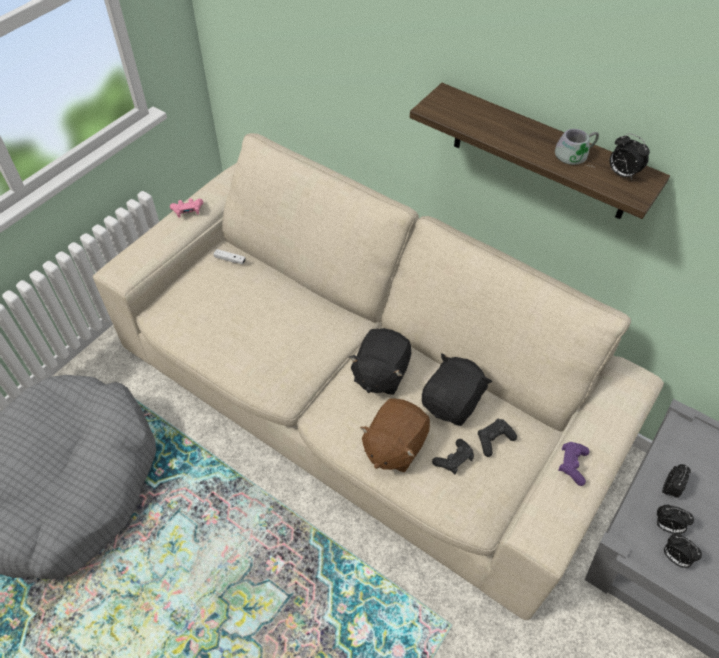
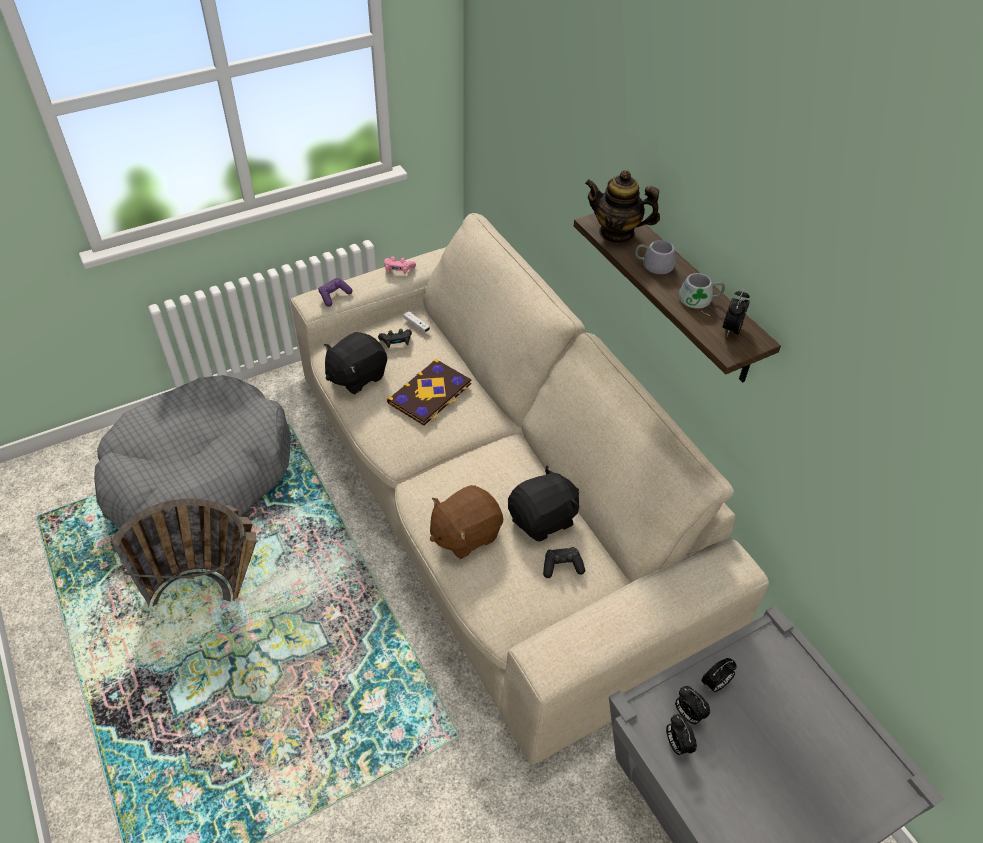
camera: 25 degrees right, 5 degrees down
(146, 598) = (212, 592): none -> basket
(283, 322) = (430, 394): none -> book
(380, 373) = (491, 469): black plush toy -> black plush toy (356, 376)
(454, 460) = (512, 568): black game controller -> black game controller (396, 342)
(458, 112) = (616, 233): none -> teapot
(510, 131) = (653, 262): none -> grey mug
(572, 465) = (614, 612): purple game controller -> purple game controller (334, 296)
(621, 174) = (731, 329): alarm clock -> alarm clock turned 45 degrees clockwise

